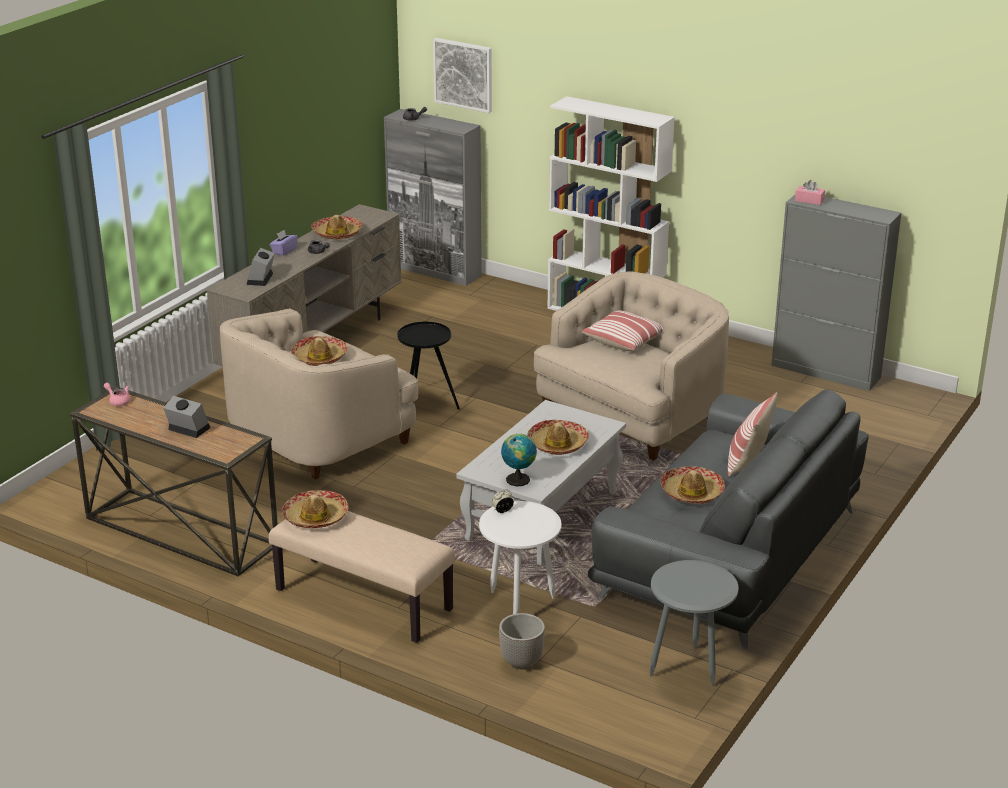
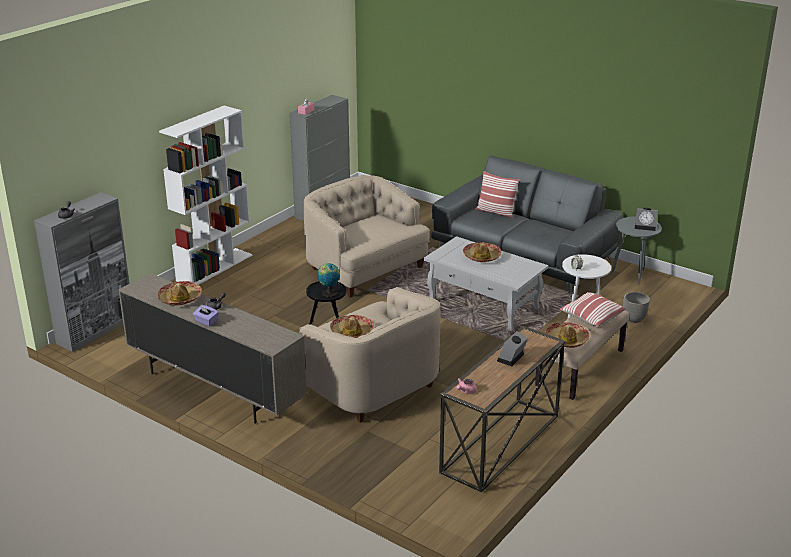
camera: 85 degrees left, 0 degrees up
(261, 279) = (262, 330): alarm clock -> alarm clock (645, 226)
(463, 74) = (77, 160): picture -> none
(518, 479) = (523, 270): globe -> globe (328, 293)
(625, 340) = (350, 227): pillow -> pillow (591, 317)
(692, 492) = (529, 228): hat -> none

